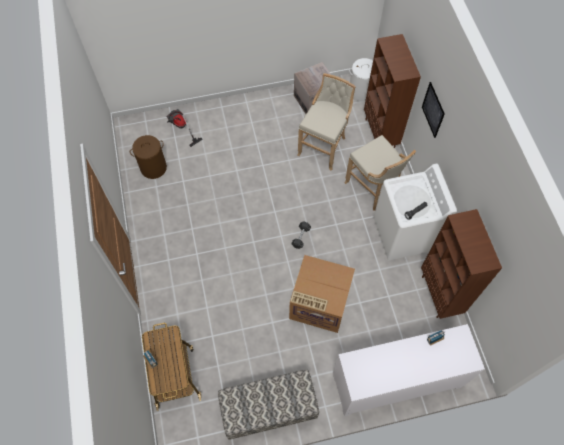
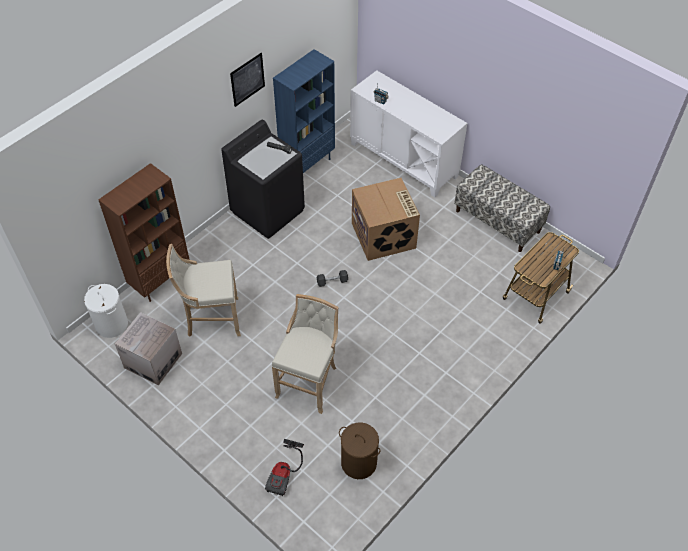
camera: 125 degrees left, 10 degrees down
(373, 189) = (235, 254): beige stool -> beige stool (309, 381)
(404, 234) = (268, 211): white washing machine -> black washing machine
(433, 110) = (178, 150): picture -> picture (247, 79)
(440, 294) = (308, 165): brown bookcase -> blue bookcase

